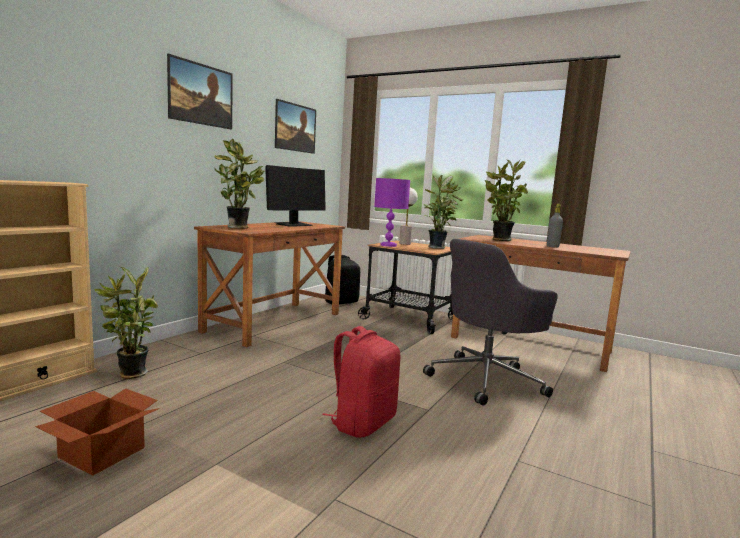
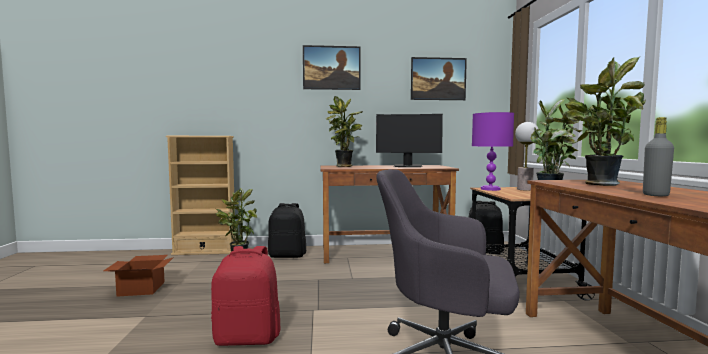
camera: 55 degrees right, 5 degrees down
(183, 352) = (287, 255): none -> black backpack

